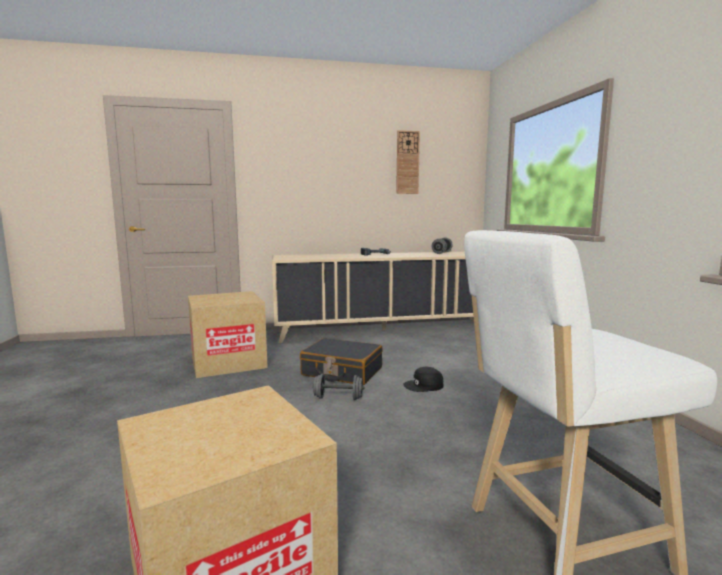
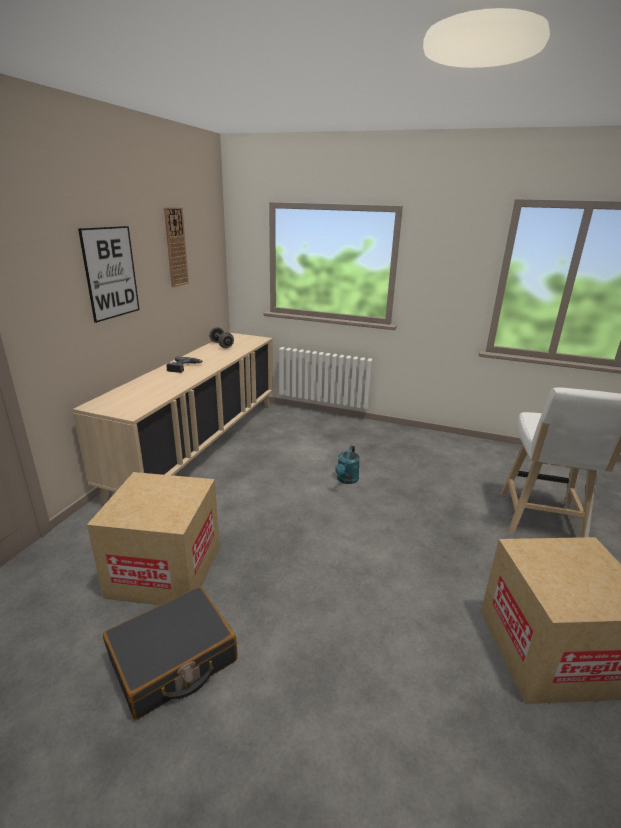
camera: 60 degrees left, 15 degrees up
(330, 173) = (111, 273): none -> picture
(338, 398) = (335, 527): grey dumbbell -> none
(342, 372) = (280, 505): black suitcase -> black suitcase (173, 660)
(424, 385) = (346, 480): black cap -> turquoise watering can

